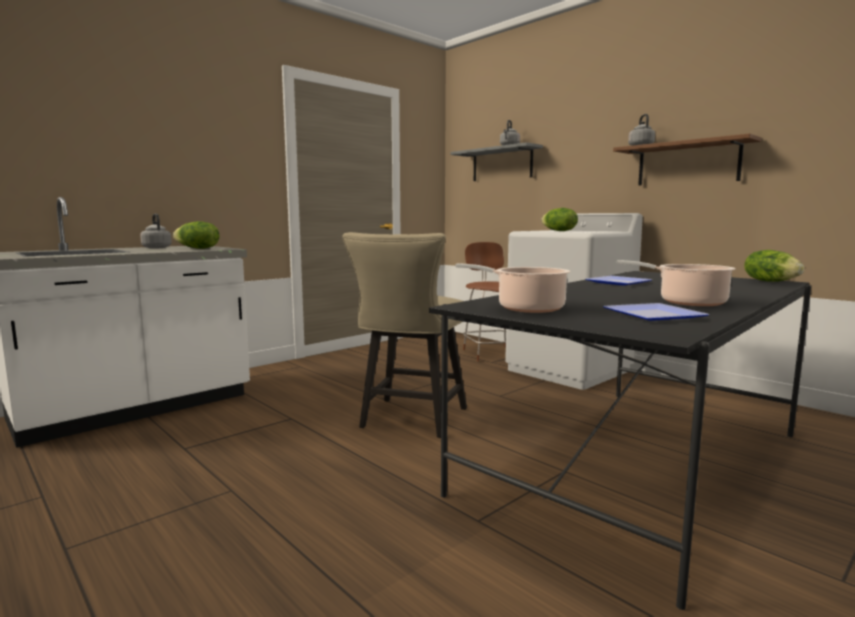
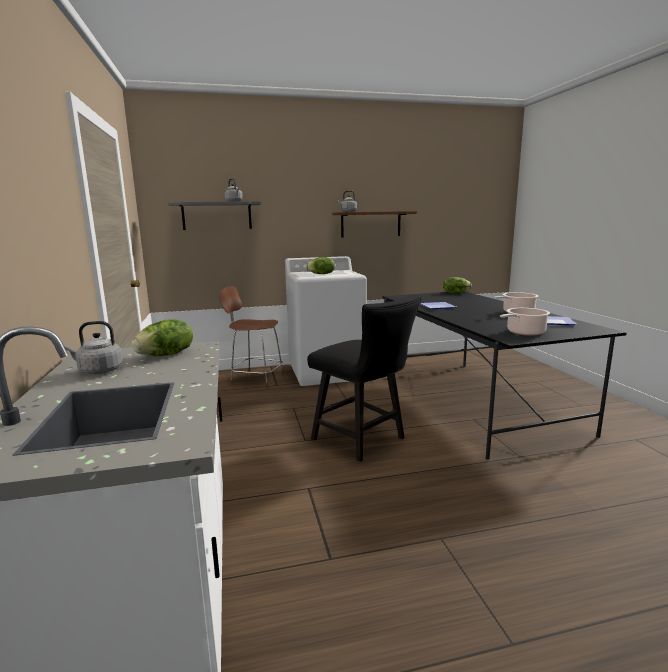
camera: 60 degrees left, 5 degrees up
(410, 420) = (363, 440): beige chair -> black chair

